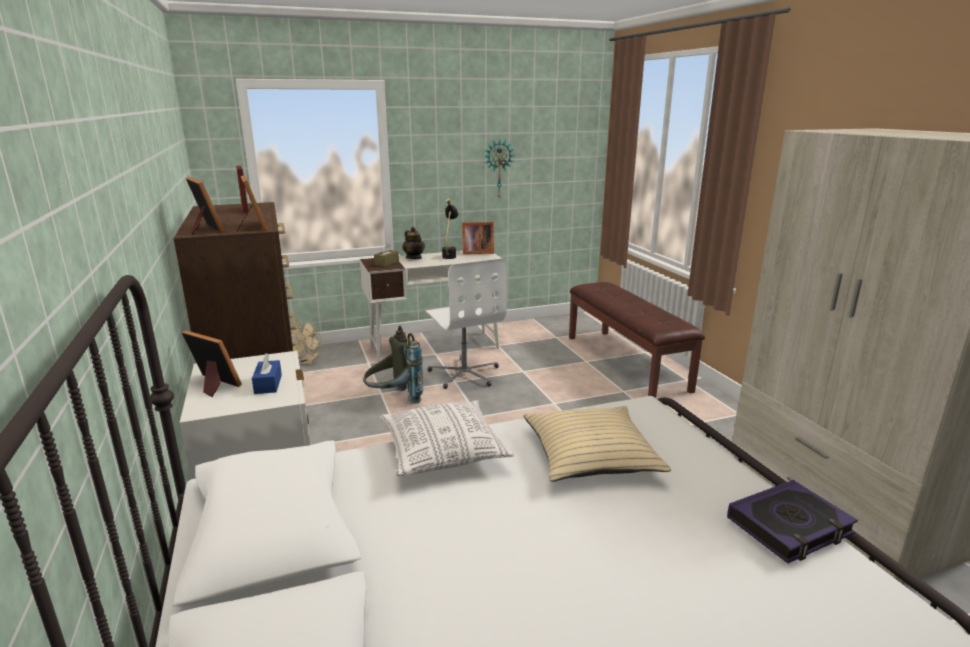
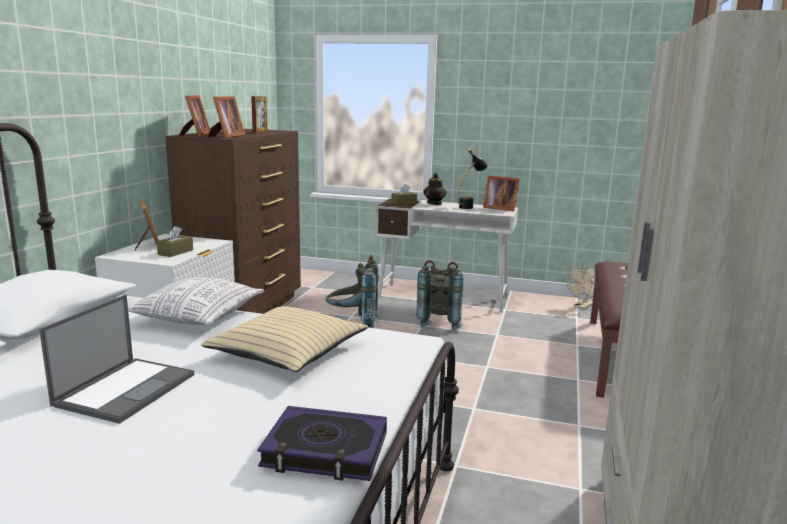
camera: 35 degrees right, 5 degrees down
(268, 384) = (175, 252): blue tissue box -> brown tissue box
(308, 361) = (331, 282): beige fan -> beige fan (582, 306)
(465, 374) = (439, 322): white office chair -> grey backpack
(498, 169) = (547, 127): wall clock -> none
(552, 556) = (126, 389): none -> laptop

